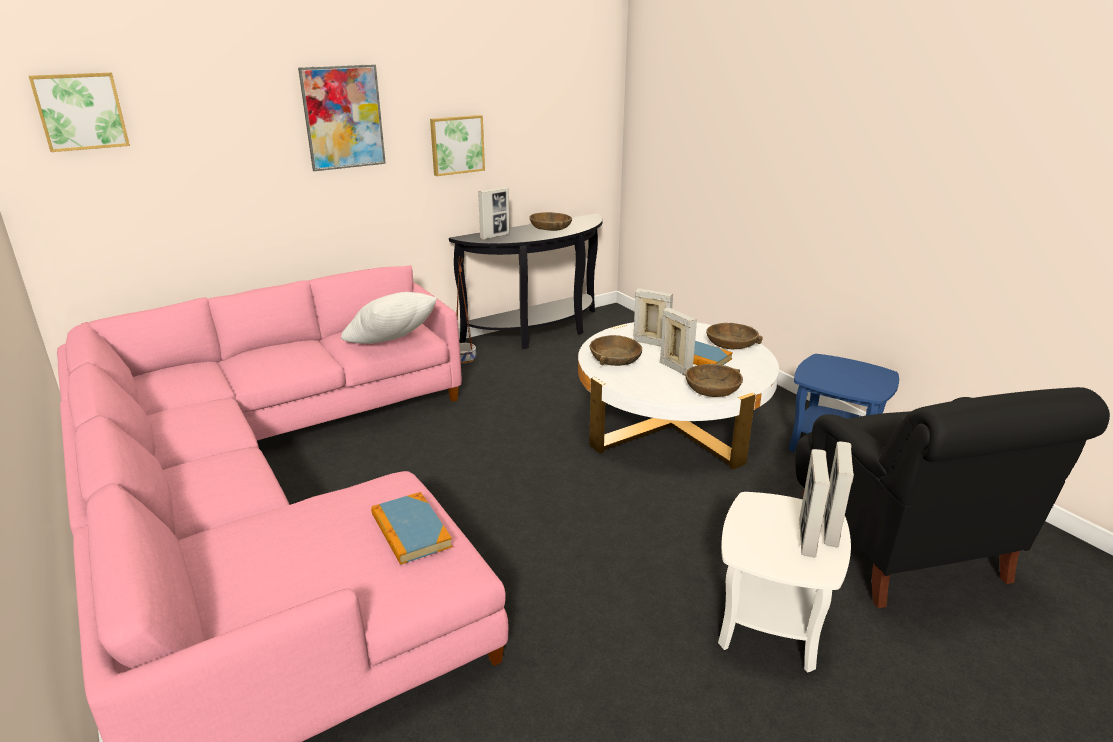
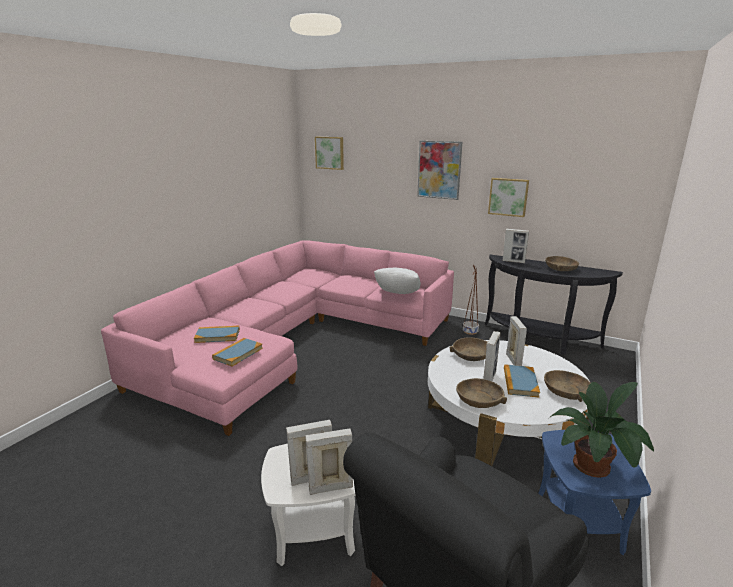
camera: 60 degrees right, 5 degrees down
(310, 539) = (217, 336): none -> book
(857, 378) = (595, 466): none -> potted plant

